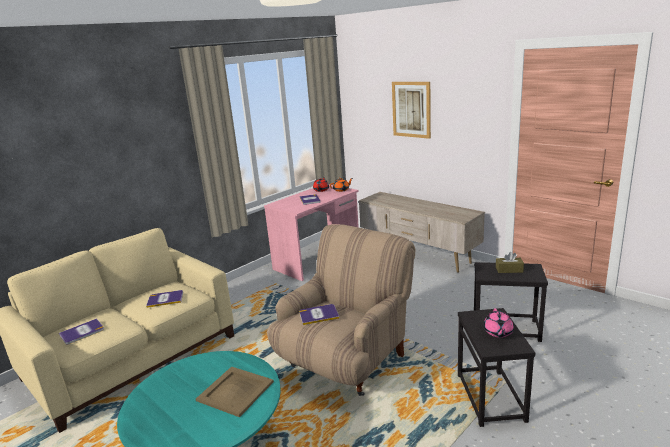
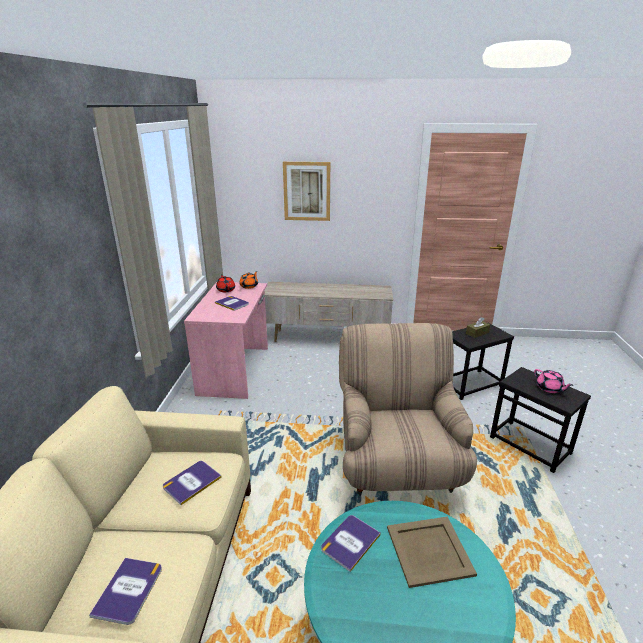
camera: 40 degrees left, 5 degrees up
(318, 315) = (399, 428): book -> book (350, 542)

